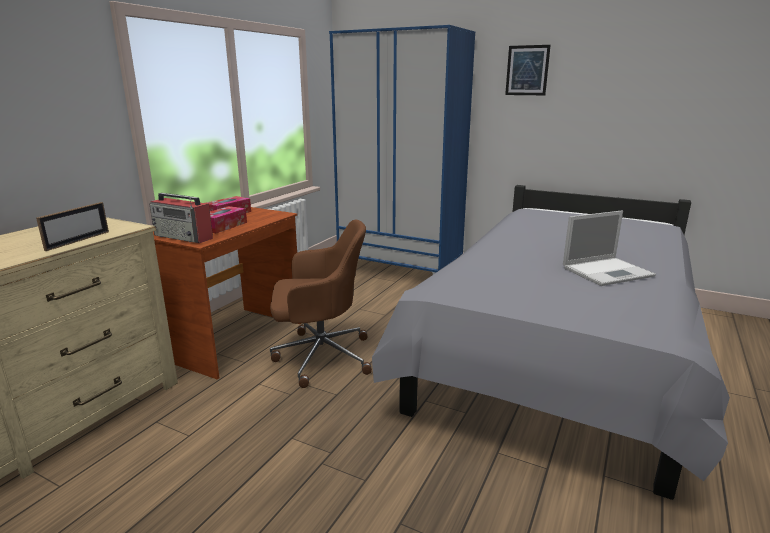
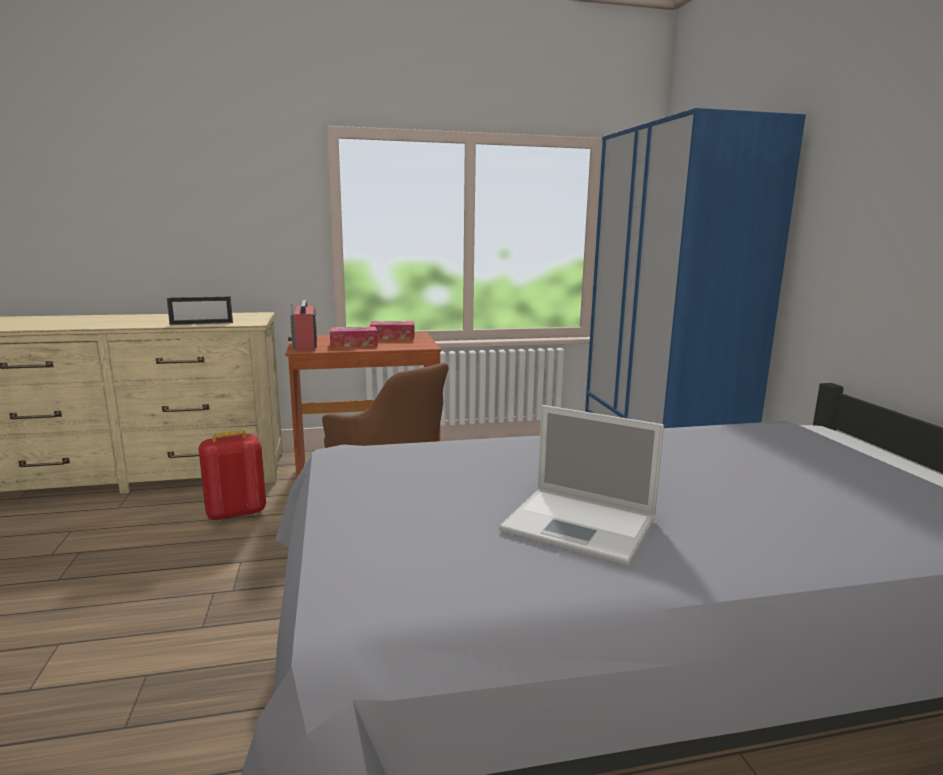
camera: 50 degrees right, 5 degrees down
(202, 418) = (235, 513): none -> red backpack
(527, 70) = (874, 174): picture -> none

